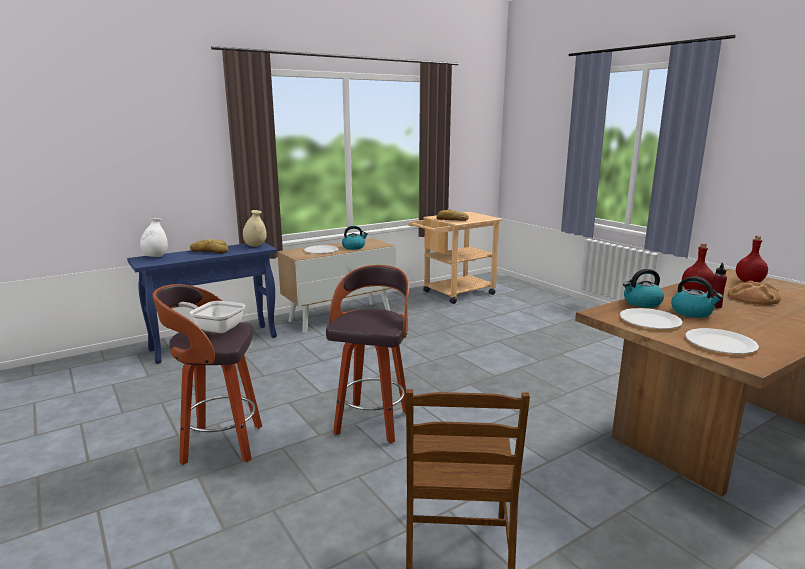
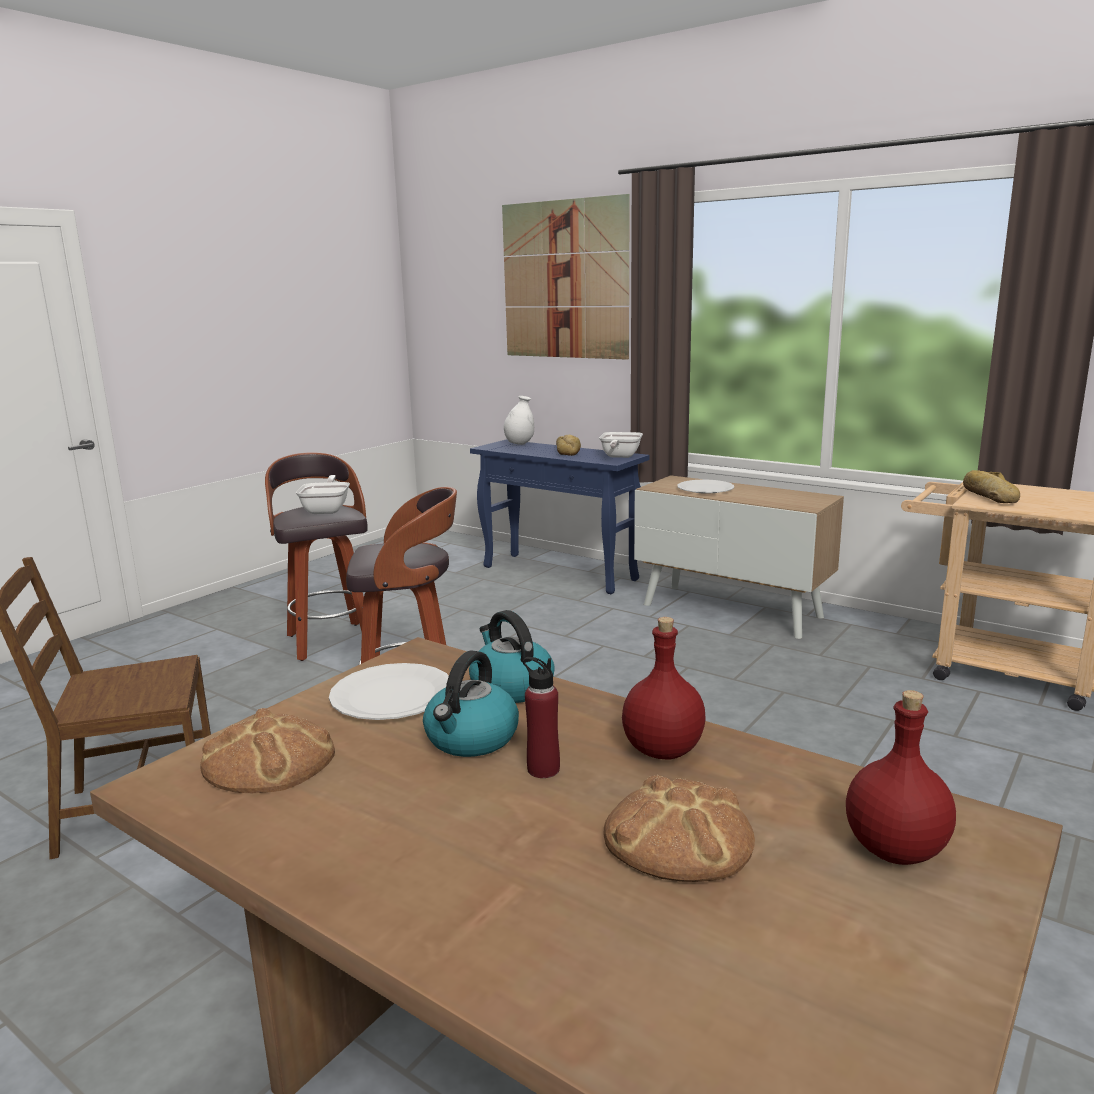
camera: 70 degrees right, 0 degrees up
(155, 124) = (564, 280): none -> picture
(255, 245) = (619, 457): beige vase -> frying pan
(354, 247) = (756, 497): kettle -> none
(720, 343) = (270, 759): white plate -> bread

